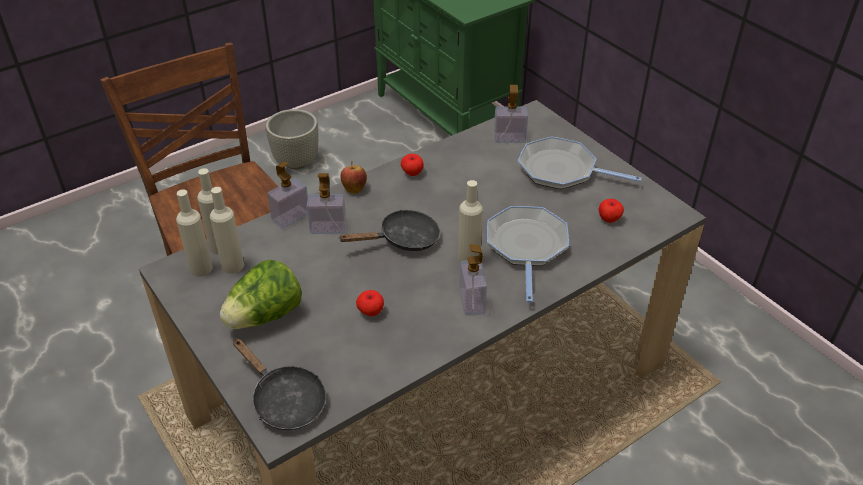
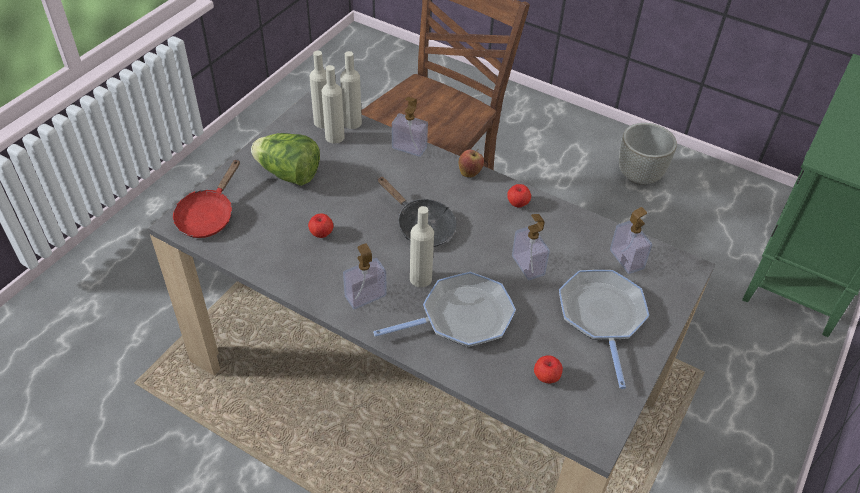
camera: 65 degrees right, 5 degrees up
(284, 400) = (208, 215): black frying pan -> red frying pan
(328, 228) = (409, 174): soap dispenser -> soap dispenser (528, 265)

